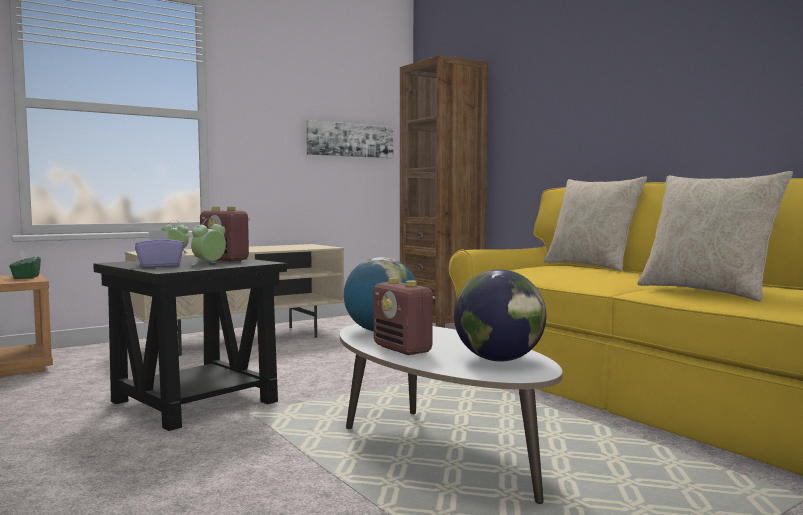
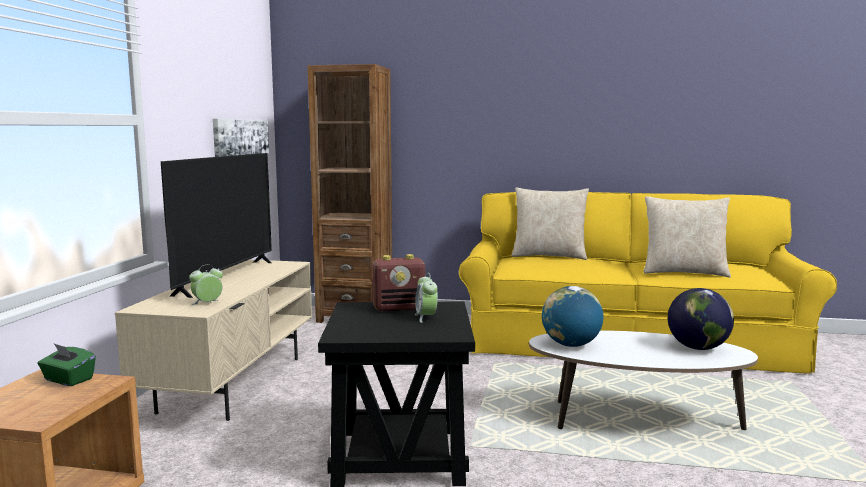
camera: 45 degrees left, 5 degrees up
(159, 265) = (402, 330): purple tissue box -> none
(251, 248) = (226, 277): none -> television
(403, 349) = (638, 356): radio -> none

